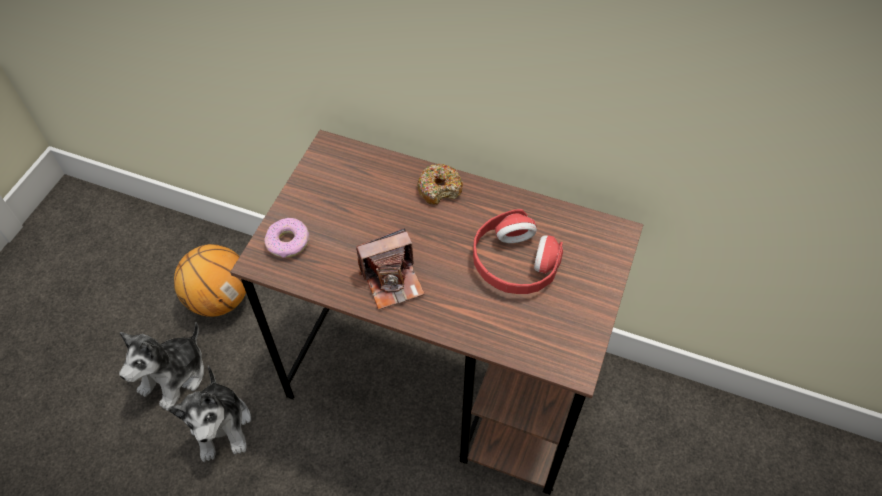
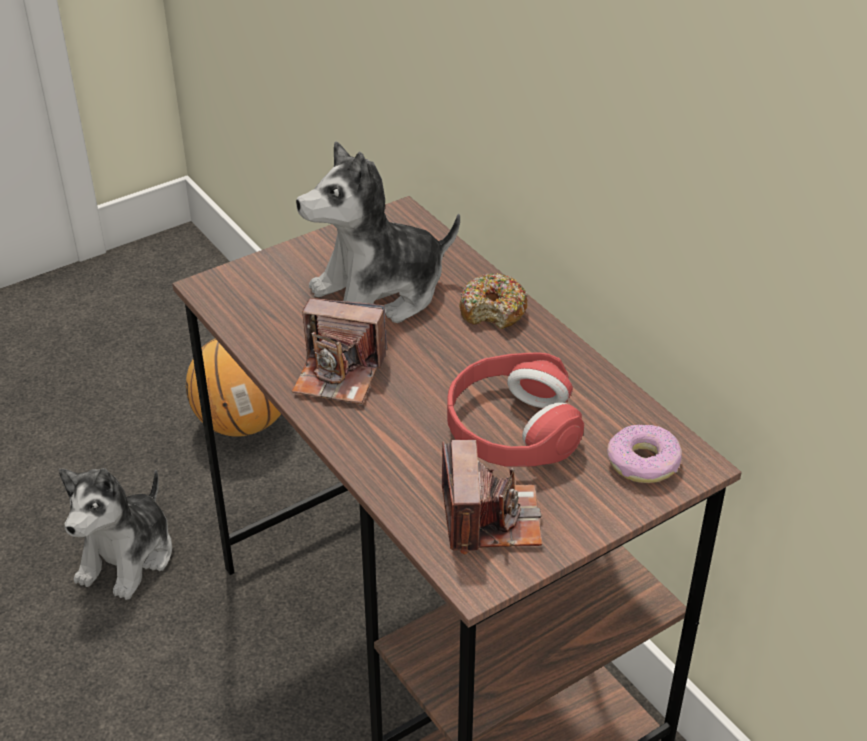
camera: 35 degrees right, 15 degrees down
(175, 376) = (124, 477): plush toy -> plush toy (379, 293)
(288, 242) = (261, 284): donut -> donut (643, 463)
(552, 327) = (490, 519): none -> camera

